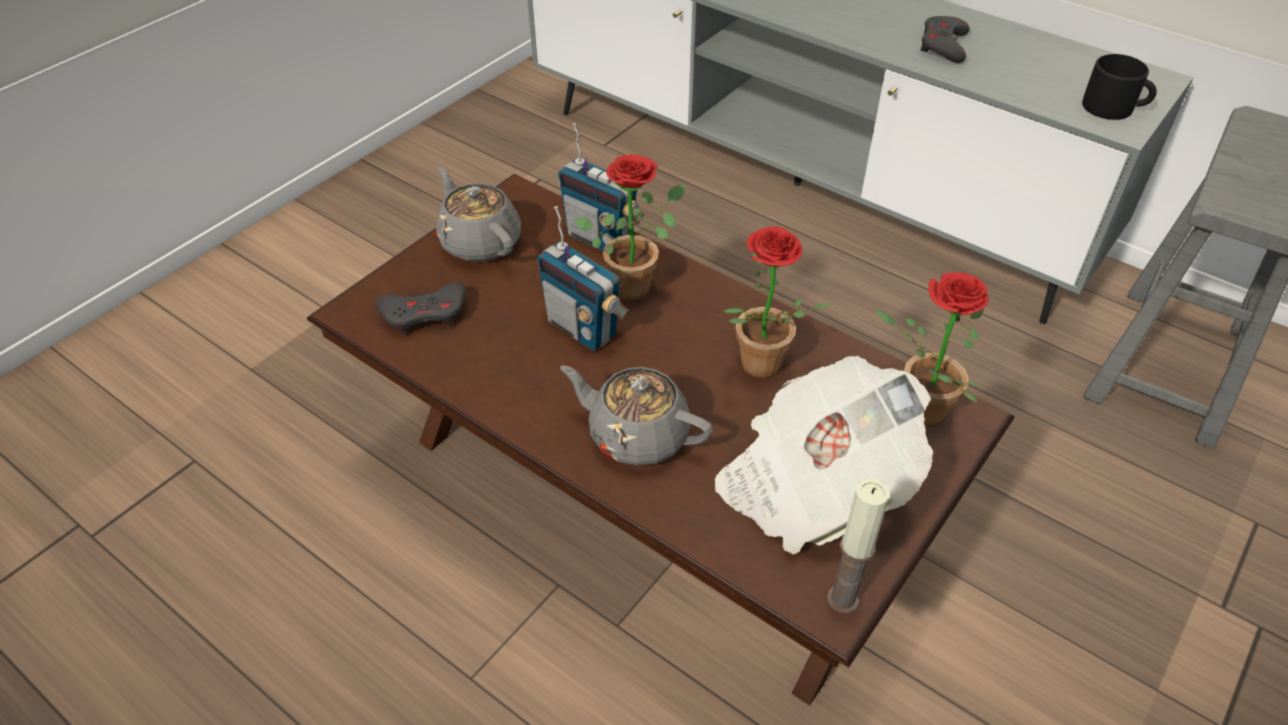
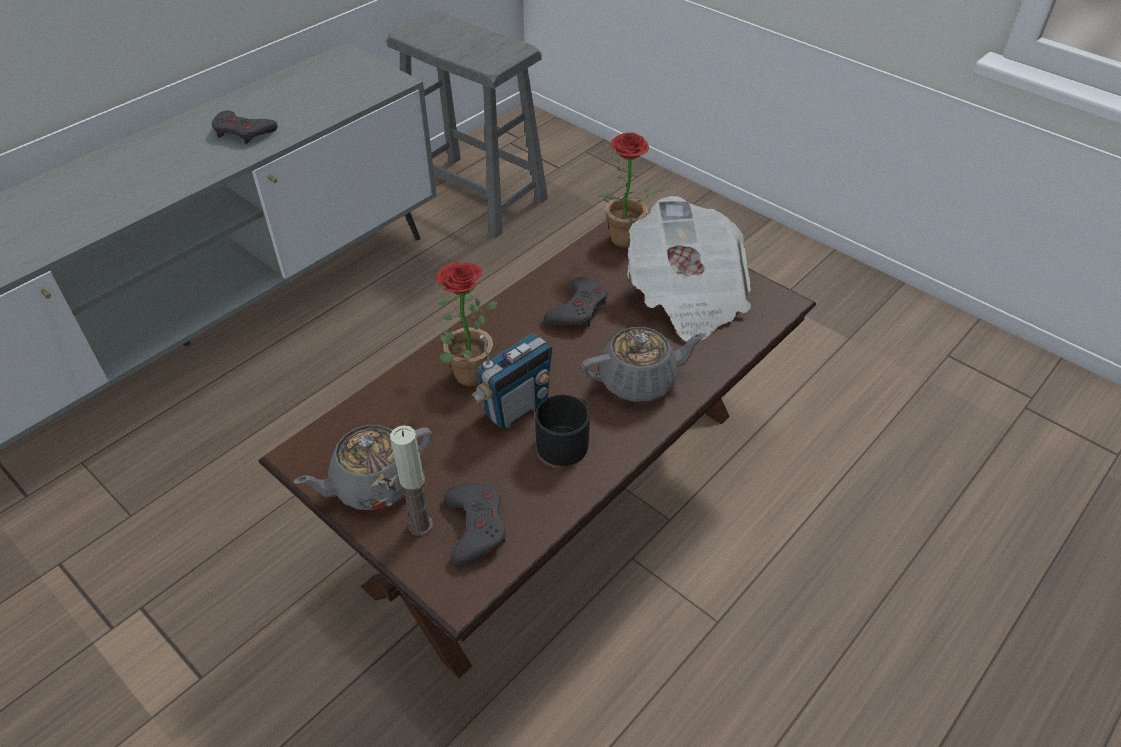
camera: 85 degrees left, 0 degrees up
(600, 238) = (395, 391): radio -> none
(637, 435) = (639, 381): grey teapot -> grey teapot turned 135 degrees counterclockwise
(759, 370) = (578, 309): potted plant -> grey game controller
(842, 599) = (774, 296): candle -> candle (420, 525)
(1114, 108) = (370, 79): black mug -> black mug (566, 440)

